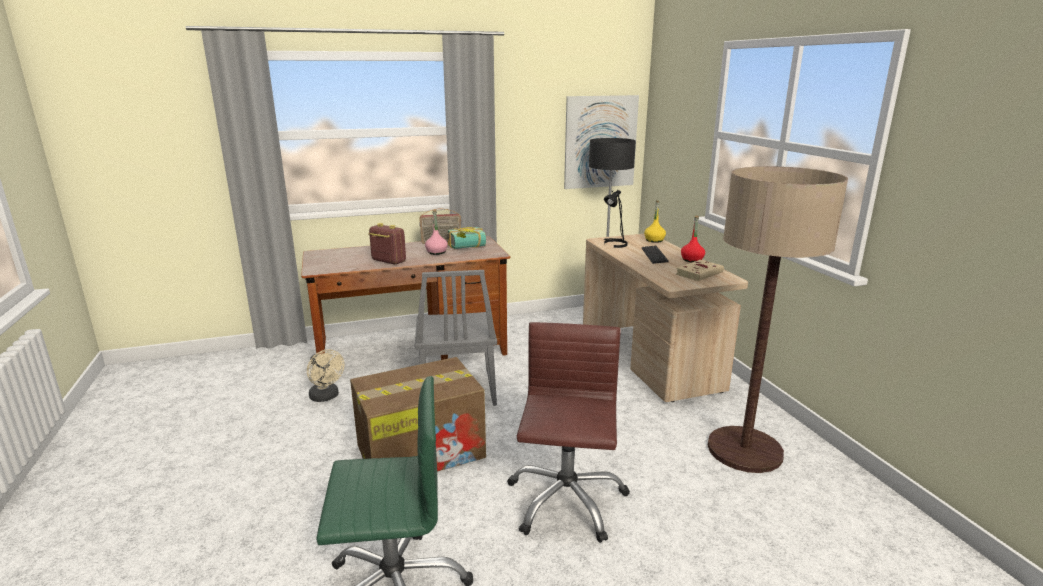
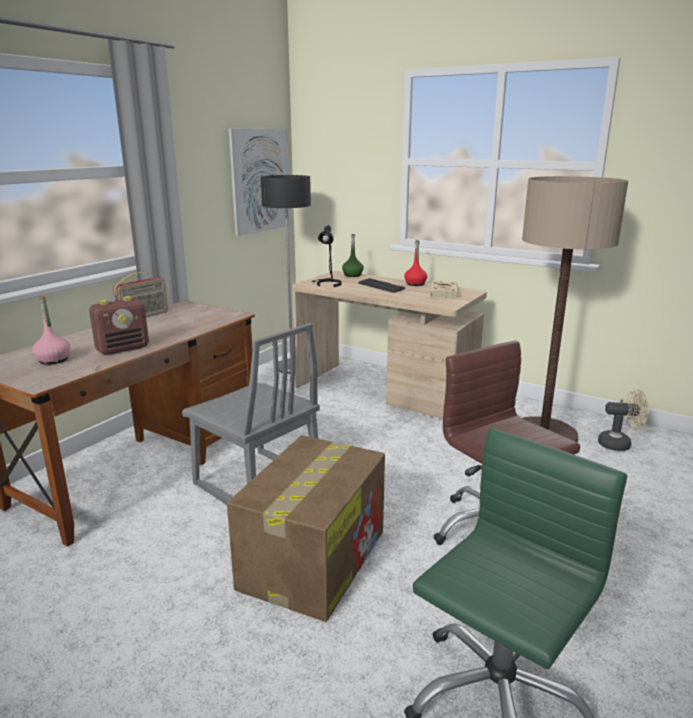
camera: 40 degrees left, 0 degrees up
(326, 397) = (105, 560): beige fan -> beige fan (619, 444)
(388, 261) = (123, 349): radio -> radio turned 150 degrees clockwise
(436, 252) = (164, 327): pink bottle -> pink bottle (54, 360)
(468, 247) = (190, 315): book -> none
(654, 240) = (352, 275): yellow bottle -> green bottle

